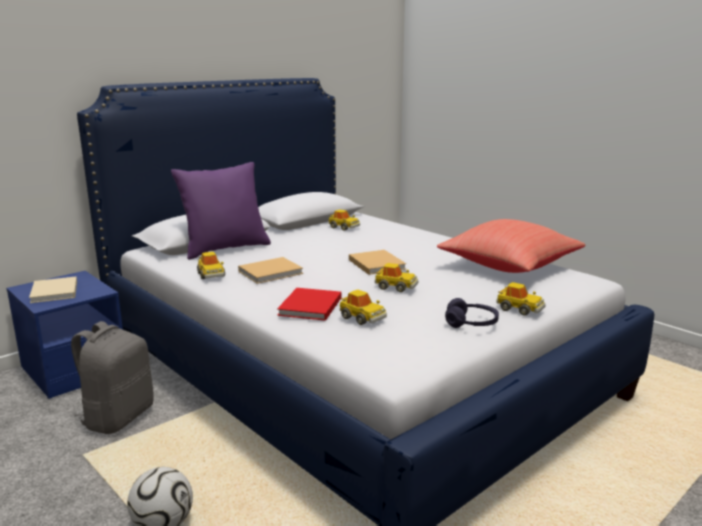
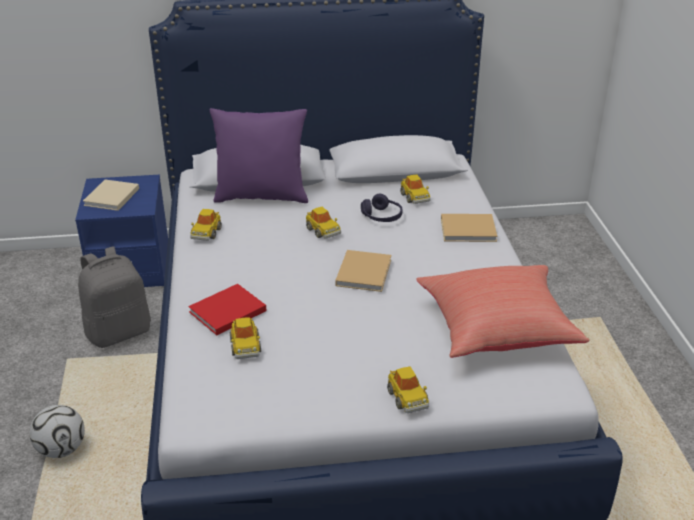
camera: 35 degrees right, 15 degrees up
(272, 272) = (257, 248): beige book -> beige book (470, 230)
(395, 287) = (333, 315): toy car -> toy car (323, 230)
(471, 323) = (331, 396): purple headphones -> purple headphones (382, 216)

